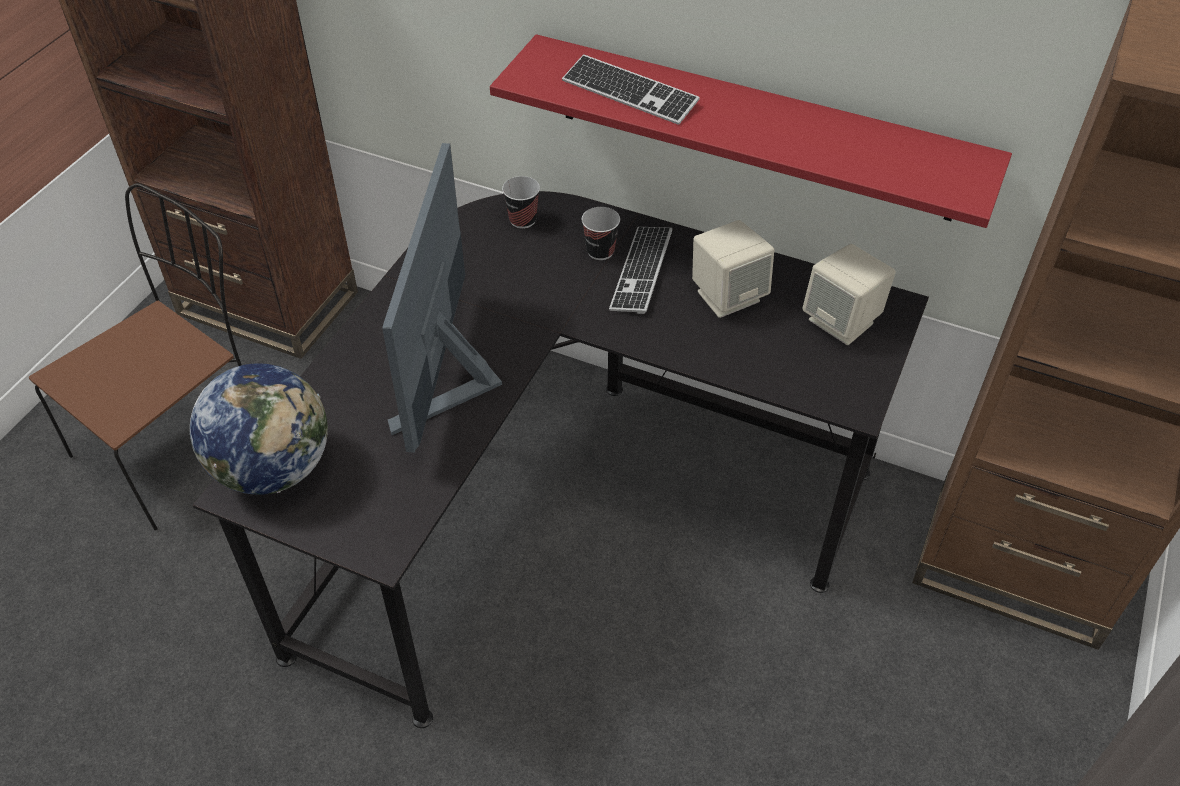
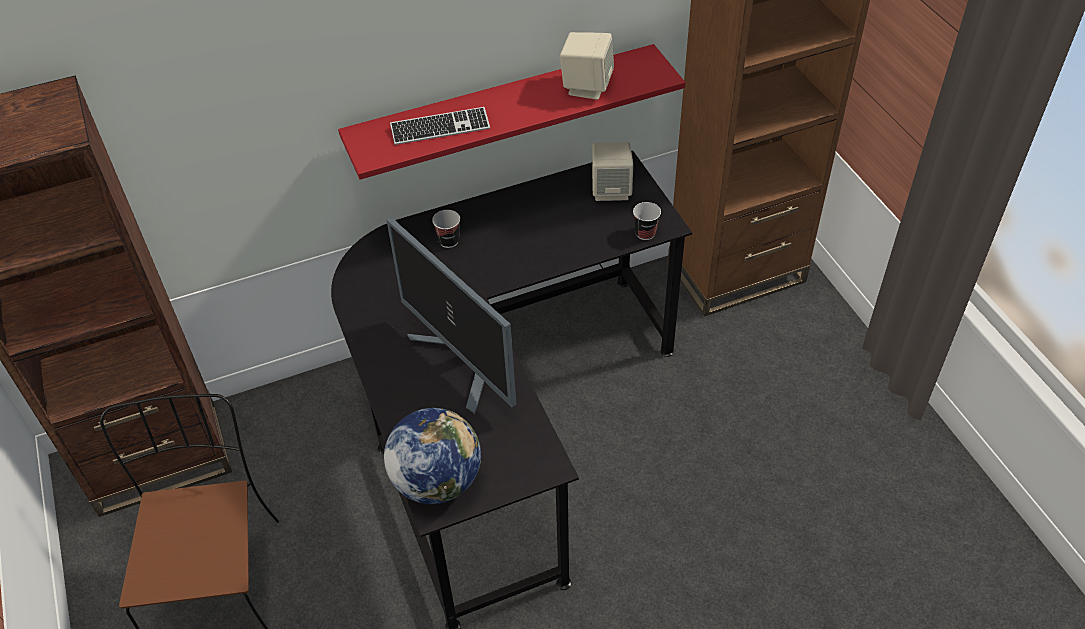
camera: 45 degrees left, 0 degrees up
(522, 220) = (382, 255): cup -> cup (645, 233)
(641, 271) = (484, 236): keyboard -> none
(728, 296) = (543, 217): beige speaker -> beige speaker (586, 86)

